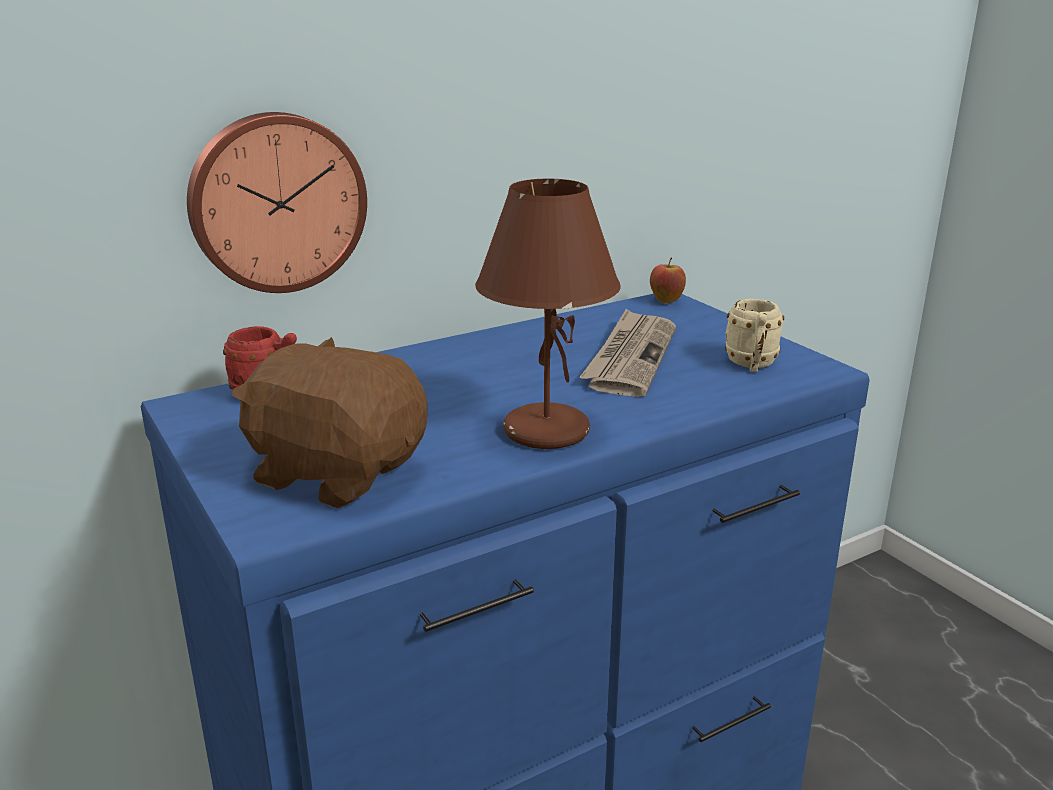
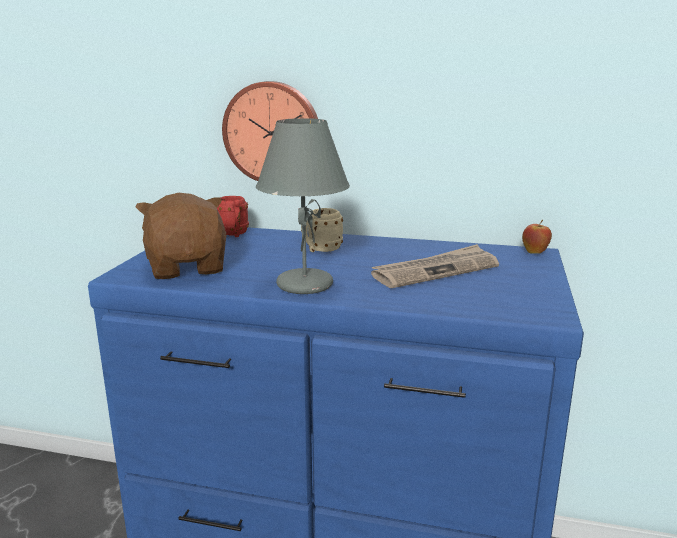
camera: 45 degrees right, 5 degrees down
(544, 431) = (304, 284): brown table lamp -> grey table lamp
(752, 365) = (503, 297): beige mug -> beige mug (320, 249)

